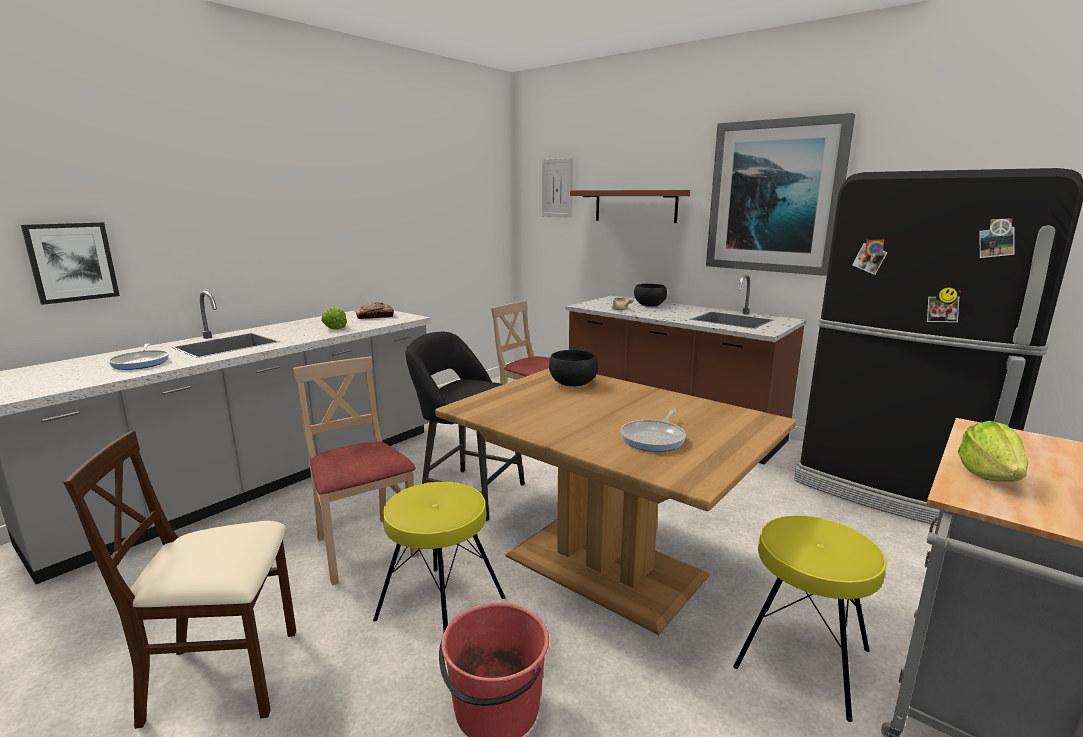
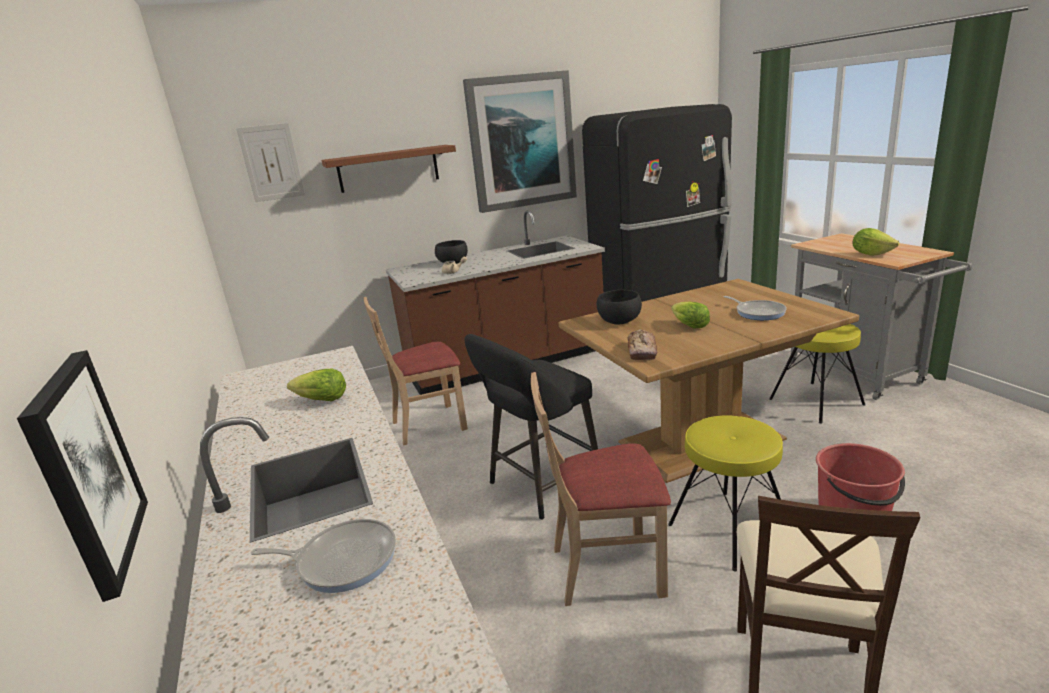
camera: 60 degrees left, 5 degrees up
(375, 316) = (293, 375): bread -> bread (642, 351)
(580, 410) = (689, 325): none -> lettuce

